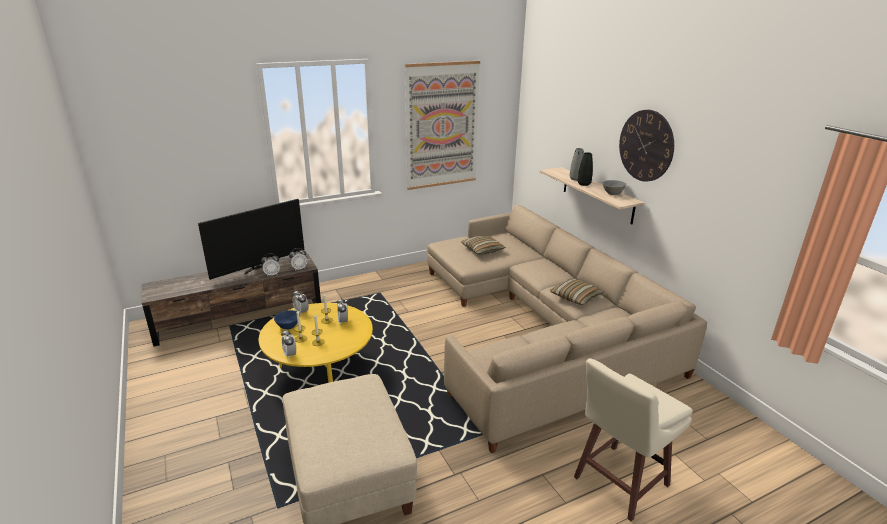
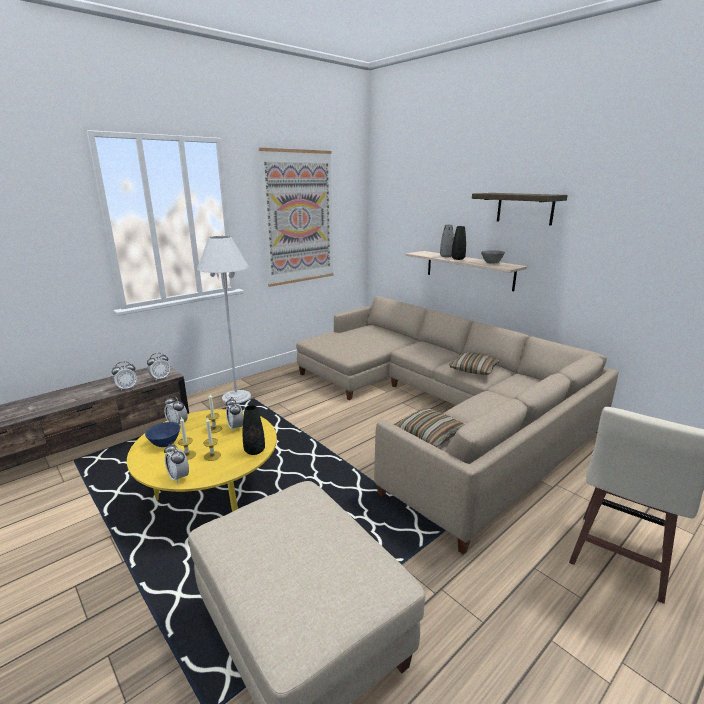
camera: 15 degrees left, 5 degrees down
(259, 268) = (107, 383): television -> none
(350, 343) = (254, 451): none -> black vase
(366, 290) = (236, 398): none -> white floor lamp
(482, 250) = (357, 340): pillow -> pillow (429, 434)
(646, 146) = (525, 208): wall clock -> shelf

